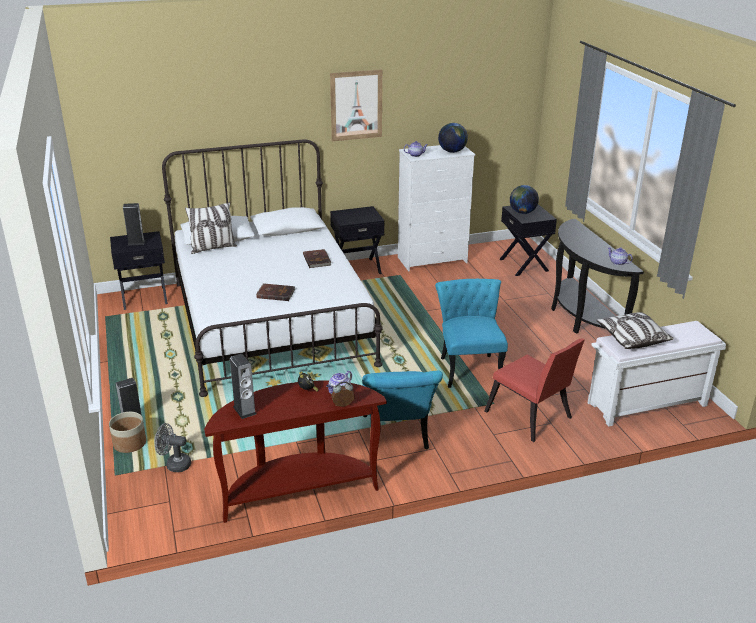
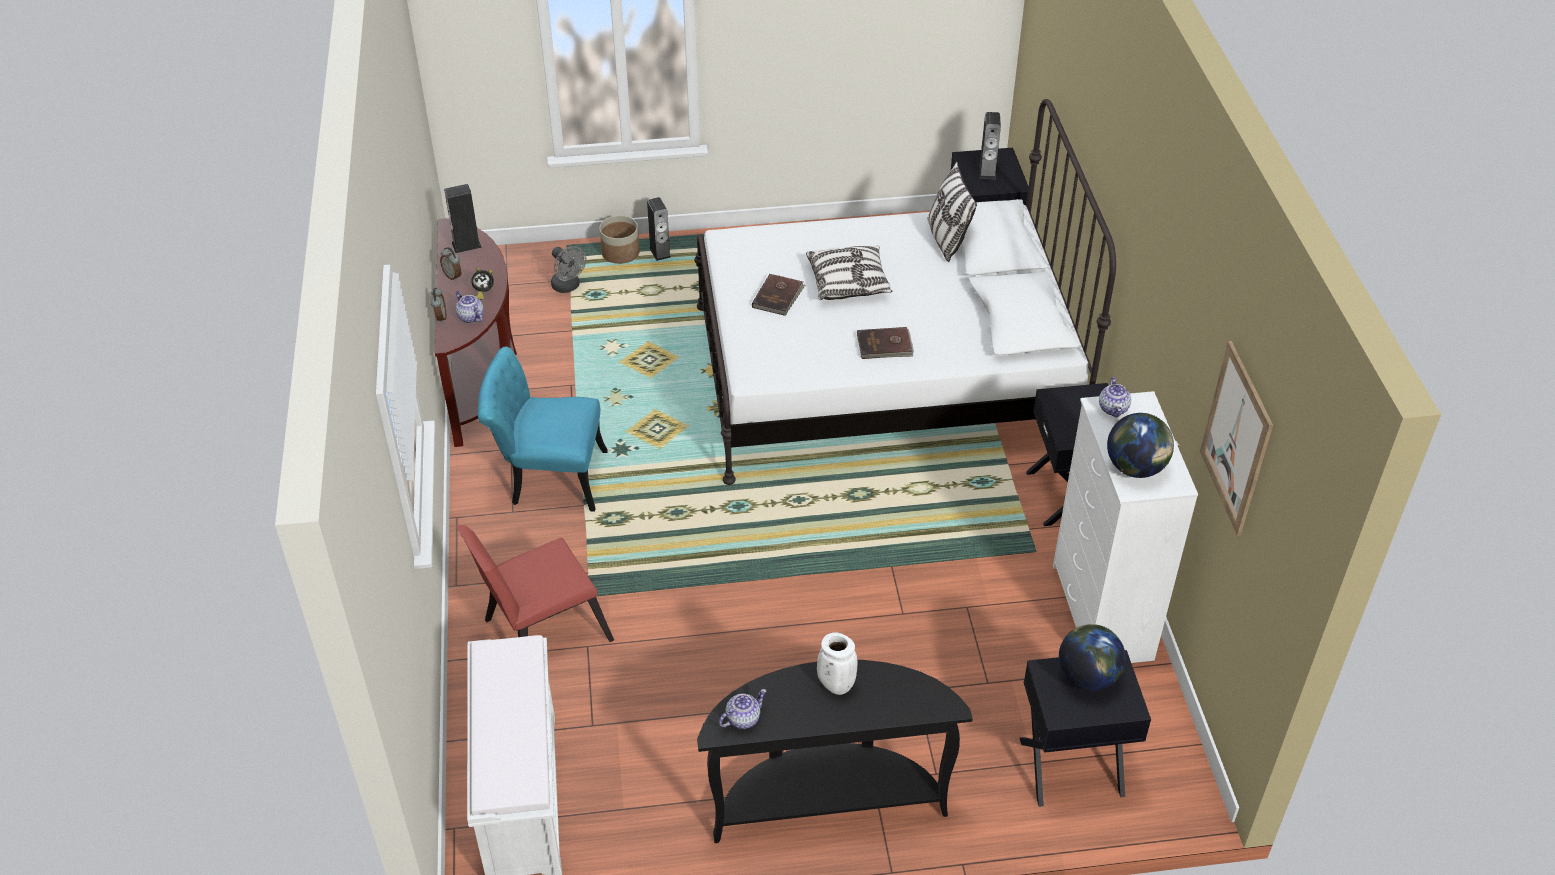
camera: 100 degrees right, 15 degrees up
(174, 464) = (568, 287): grey fan -> grey fan turned 120 degrees clockwise
(288, 409) = (453, 276): none -> alarm clock
(356, 105) = (1159, 259): picture -> picture (1236, 438)
(469, 367) = (697, 588): turquoise chair -> none
(581, 245) = (835, 685): none -> white vase
(632, 338) = (520, 679): pillow -> pillow (848, 283)

